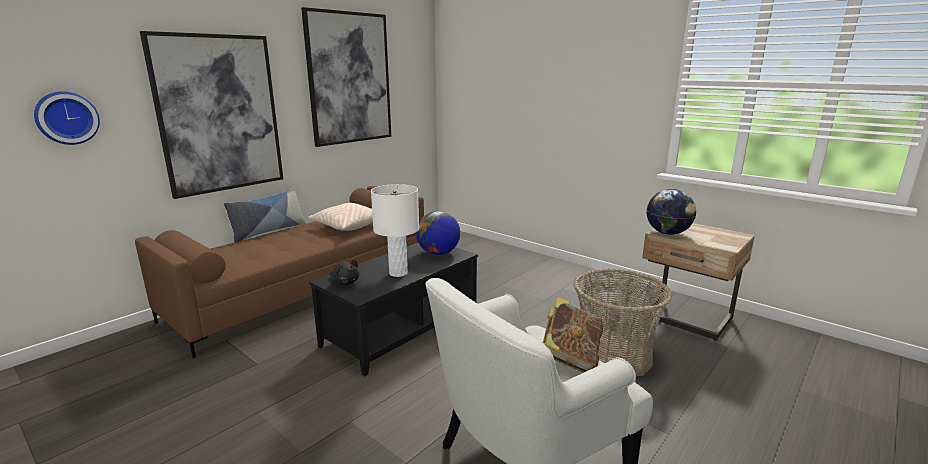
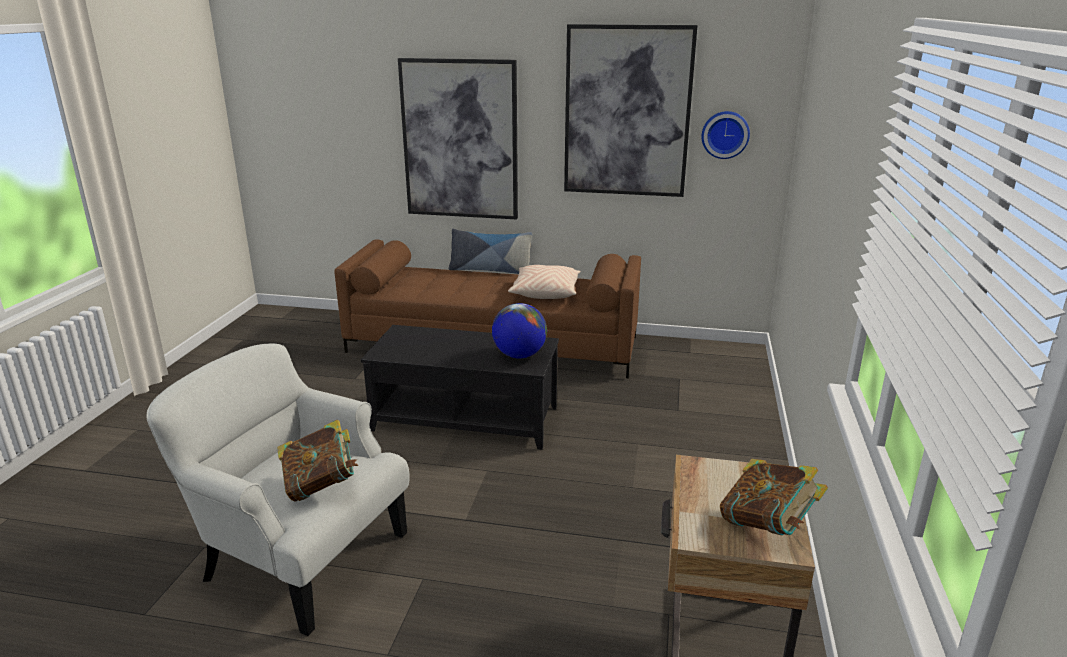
camera: 60 degrees right, 5 degrees up
(66, 118) = (342, 129): wall clock -> wall clock (725, 134)
(344, 282) = (402, 338): black plush toy -> none
(398, 273) = (446, 353): white table lamp -> none
(614, 356) = (531, 579): basket -> none
(668, 233) = (698, 473): globe -> none
(721, 233) = (767, 526): none -> book

